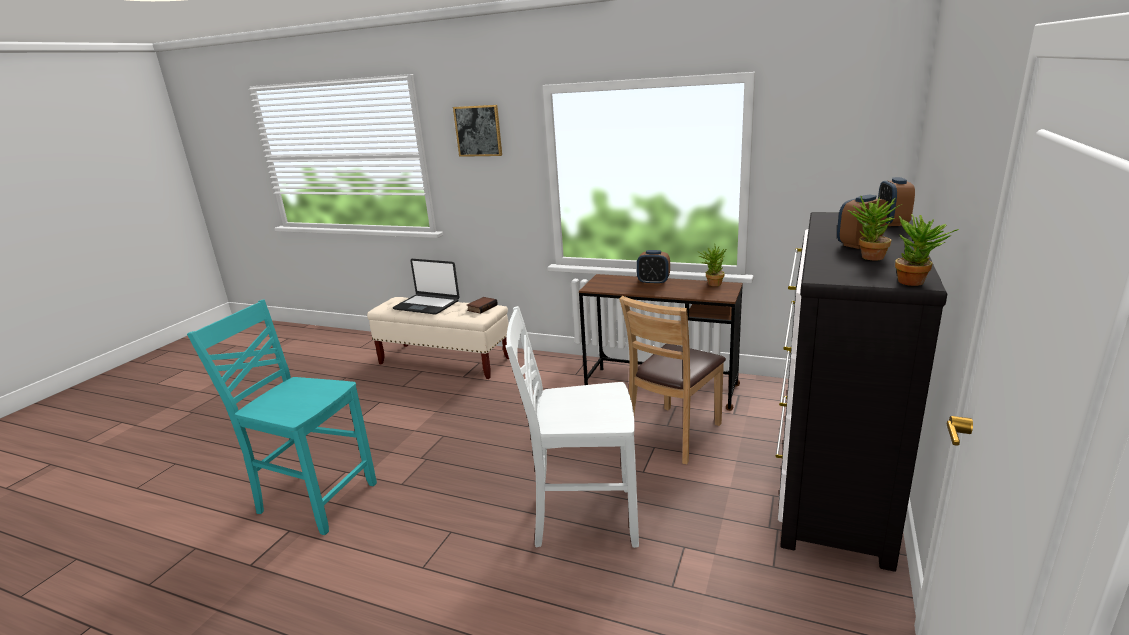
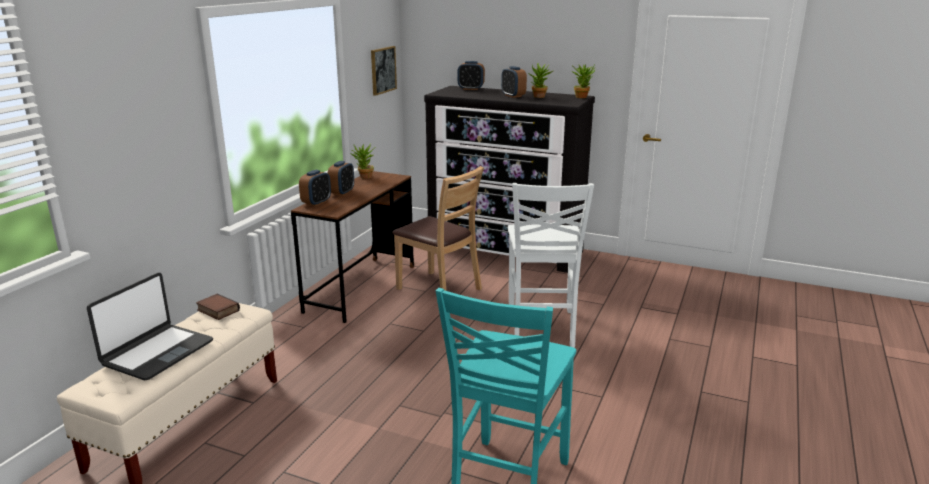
camera: 90 degrees left, 0 degrees up
(478, 131) = (127, 74): picture -> picture (383, 70)
(618, 278) = (316, 203): none -> alarm clock

